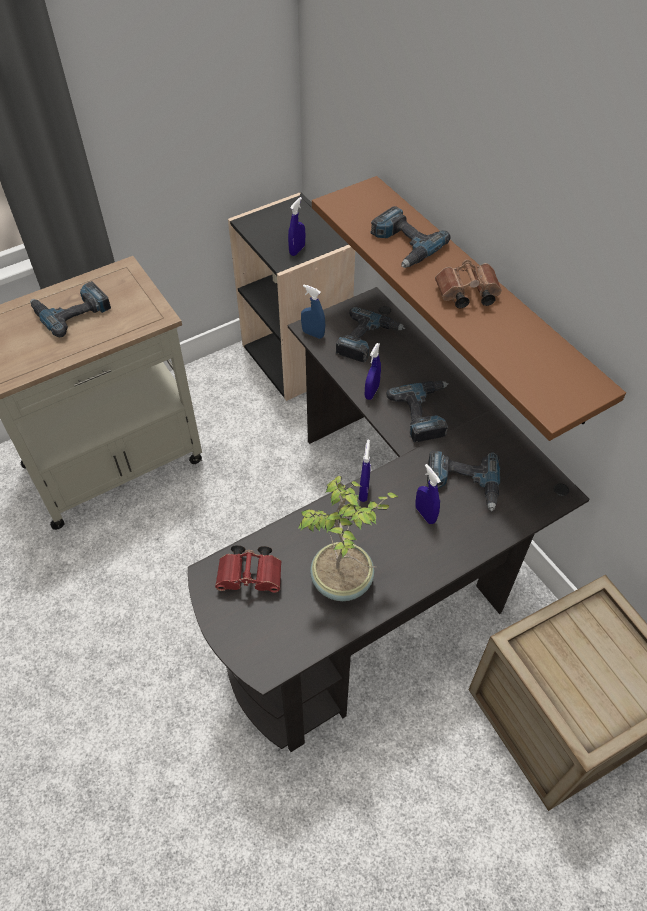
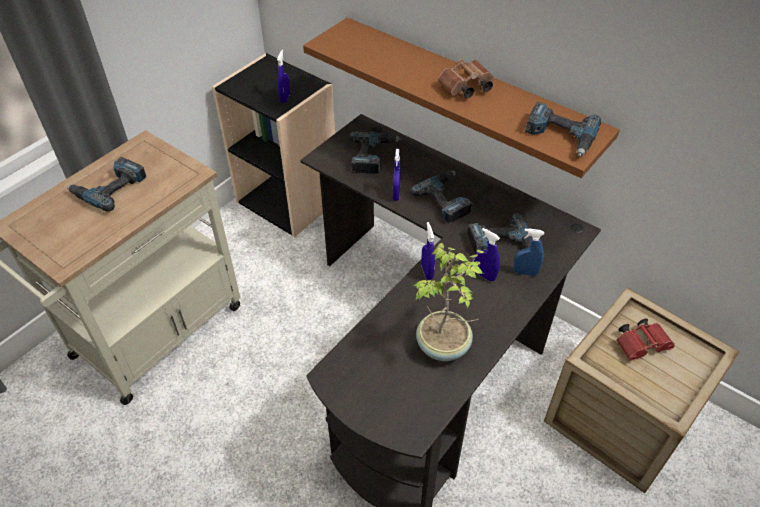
camera: 20 degrees left, 5 degrees down
(252, 576) = (366, 365): red binoculars -> red binoculars (642, 345)
(313, 334) = (325, 161): blue spray bottle -> blue spray bottle (525, 272)
(403, 245) = (396, 63): power drill -> power drill (560, 136)

